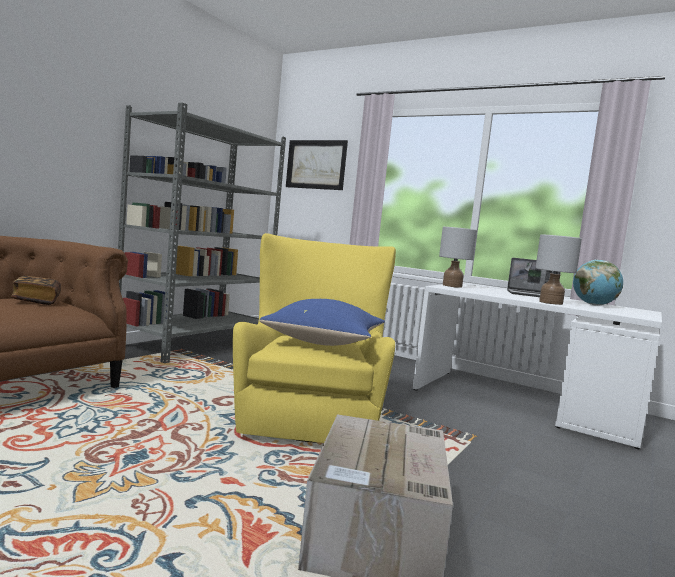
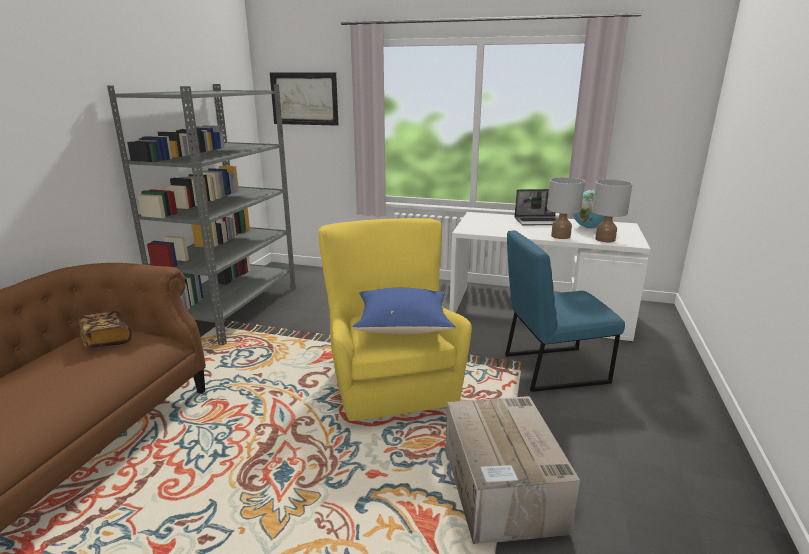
camera: 15 degrees left, 15 degrees up
(452, 286) = (471, 224): grey table lamp -> grey table lamp (605, 239)
(513, 449) = (552, 368): none -> blue chair

